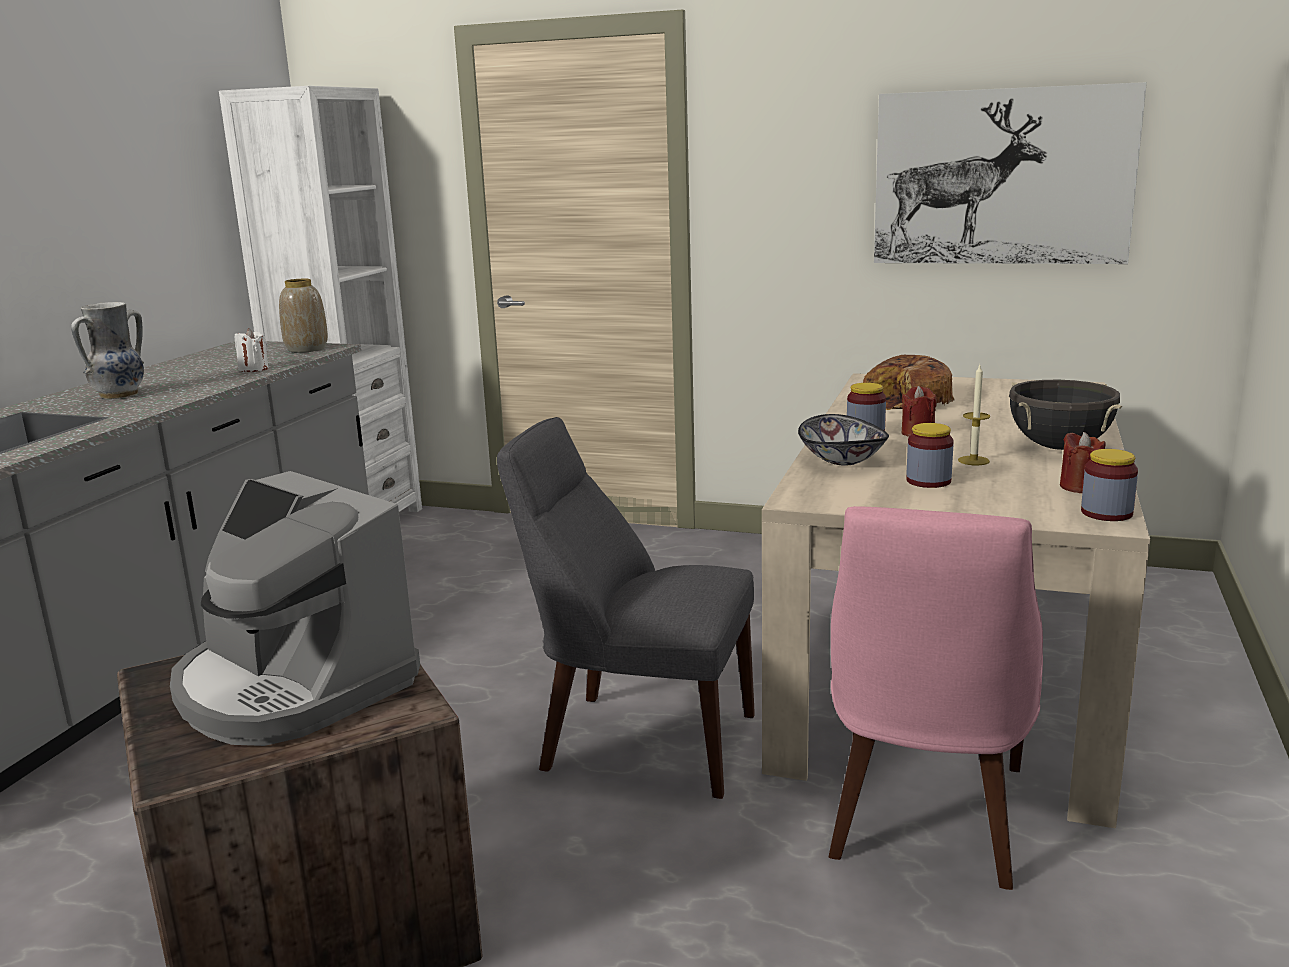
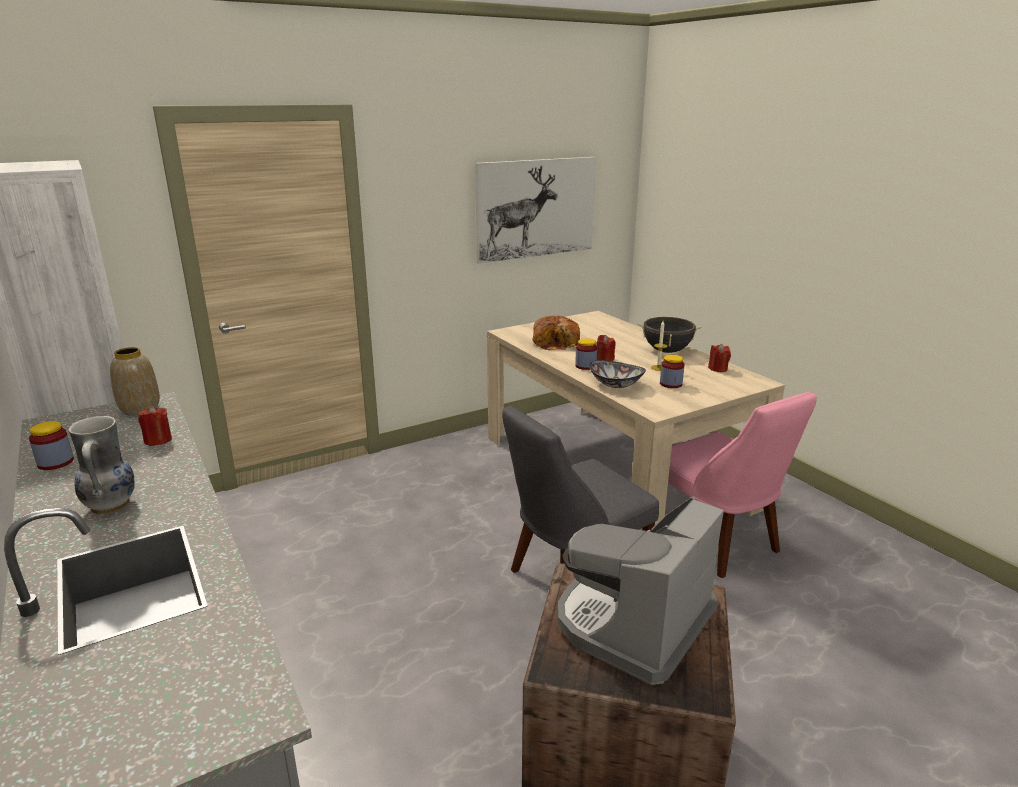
camera: 50 degrees left, 5 degrees up
(254, 369) = (158, 440): white candle -> red candle
(292, 686) = (633, 623): coffee machine -> coffee machine turned 135 degrees clockwise
(1106, 513) = (751, 378): jar -> jar (55, 462)

